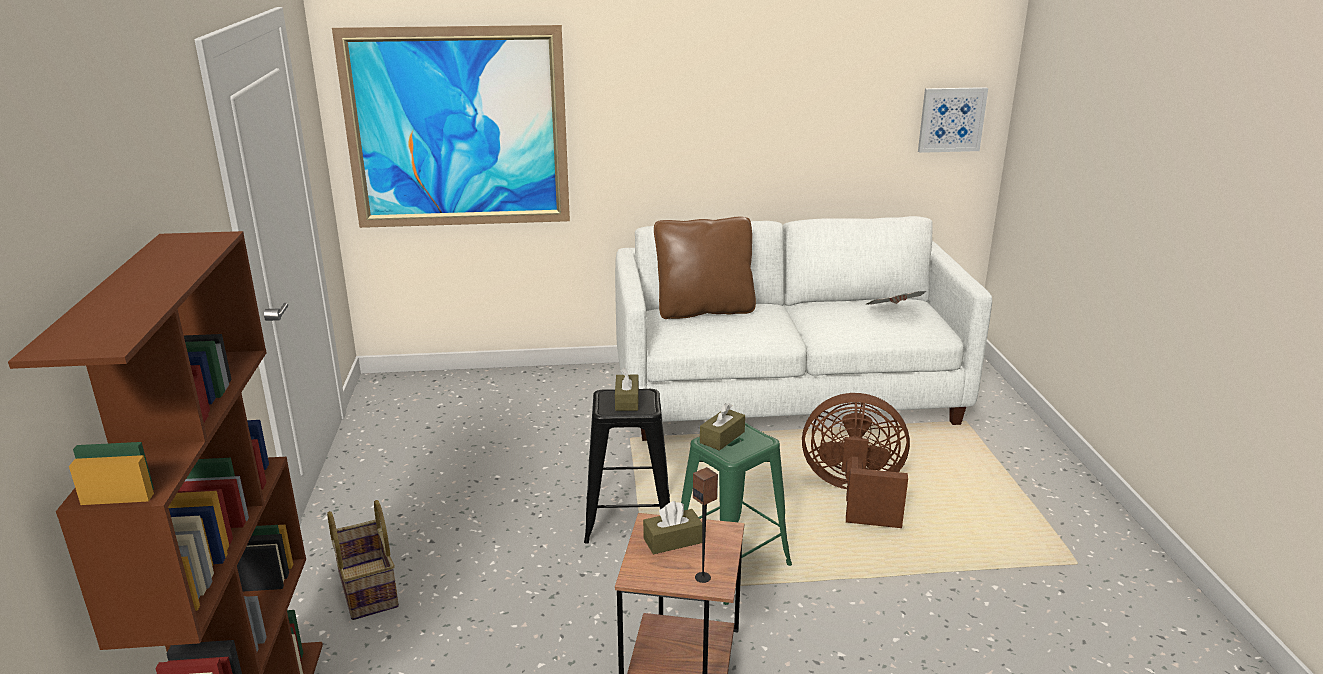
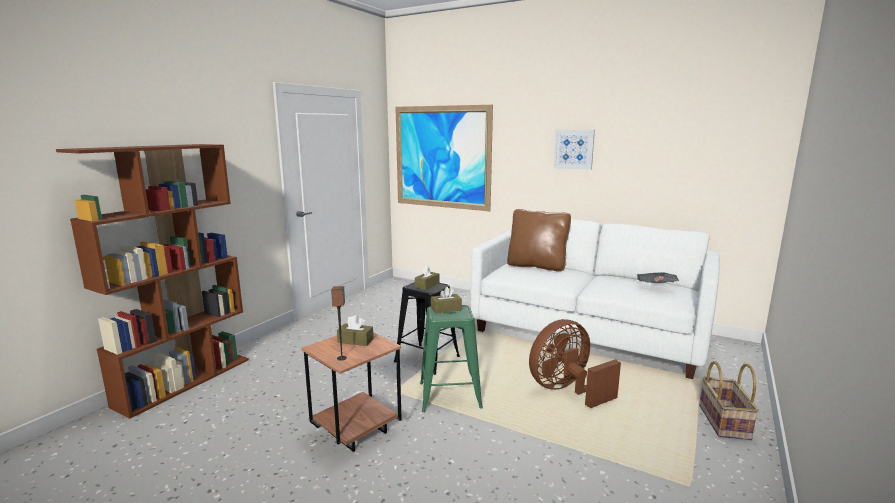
camera: 35 degrees right, 10 degrees down
(366, 589) = (289, 347): basket -> basket (722, 421)
(854, 495) = (566, 390): brown fan -> brown fan turned 75 degrees counterclockwise
(951, 119) = (740, 169): picture -> picture (573, 149)

